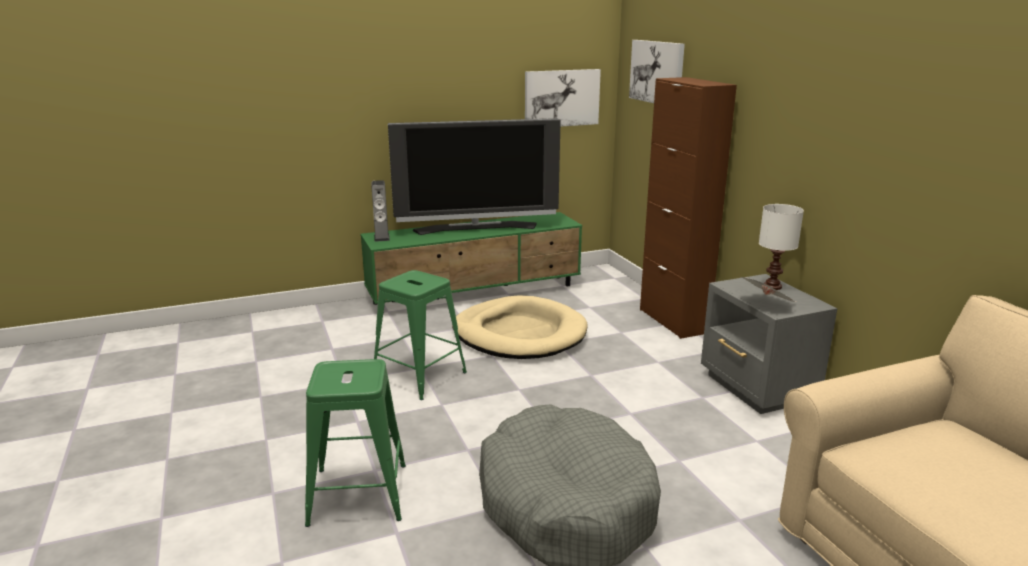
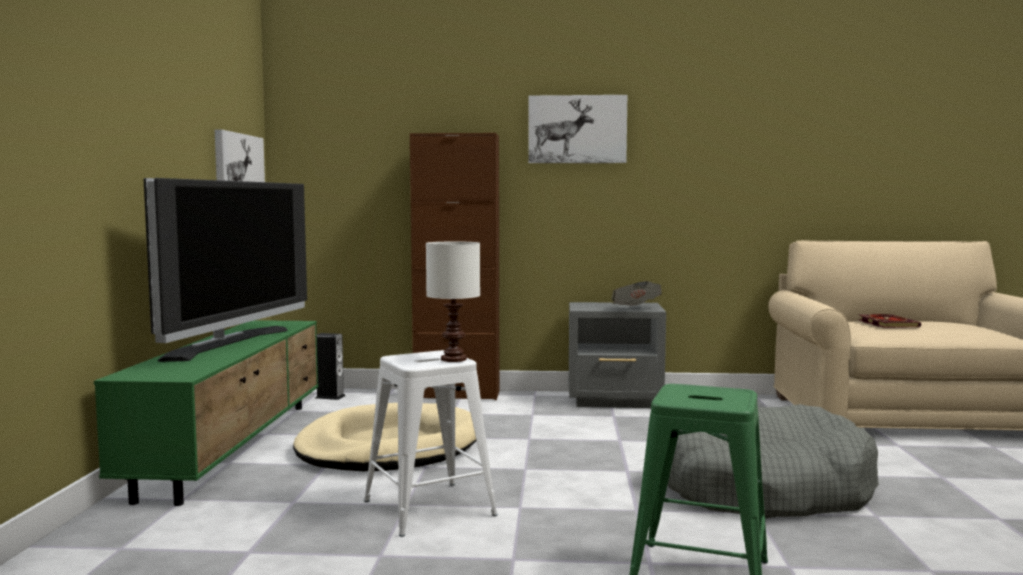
camera: 65 degrees left, 15 degrees down
(381, 237) = (149, 374): speaker -> speaker (330, 397)
(418, 376) = (428, 508): green stool -> white stool
(657, 72) = (355, 137): picture -> picture (577, 129)
(772, 287) = (600, 304): white table lamp -> white table lamp (454, 359)
(964, 462) = (886, 324): none -> book

